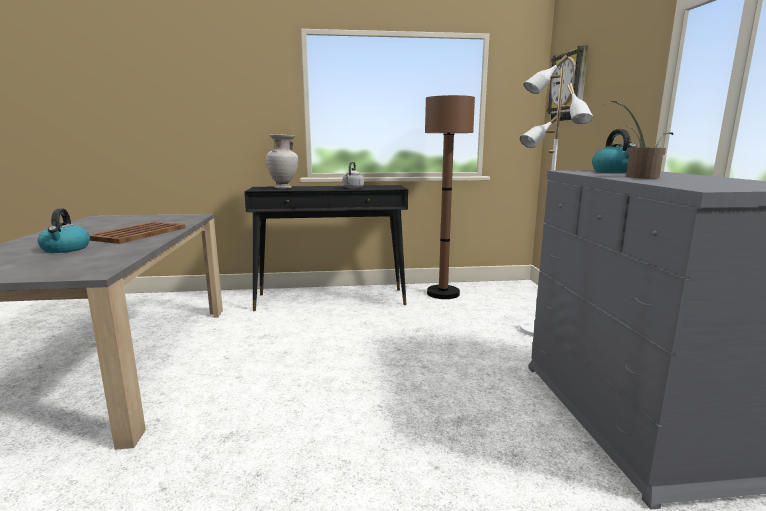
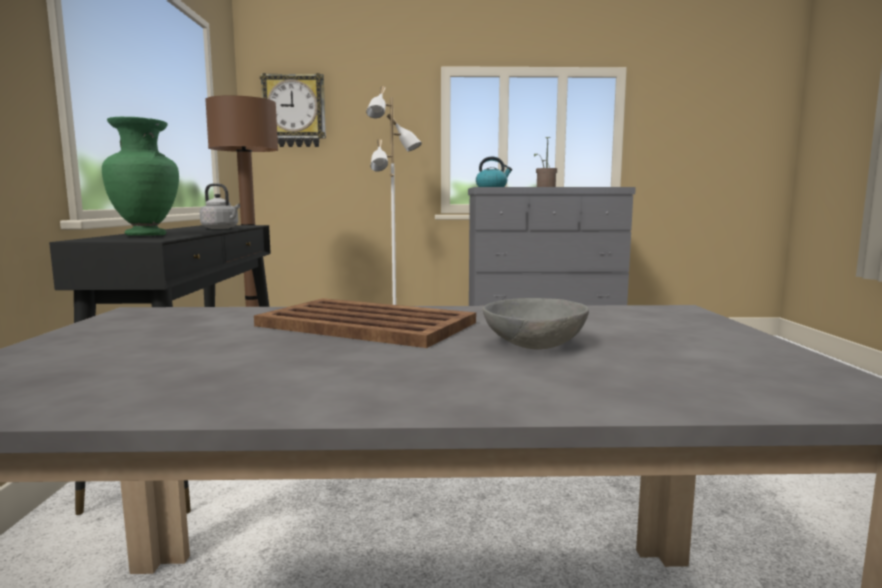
camera: 85 degrees left, 5 degrees down
(66, 249) = (533, 344): kettle -> grey bowl
(283, 188) = (147, 236): beige vase -> green vase

